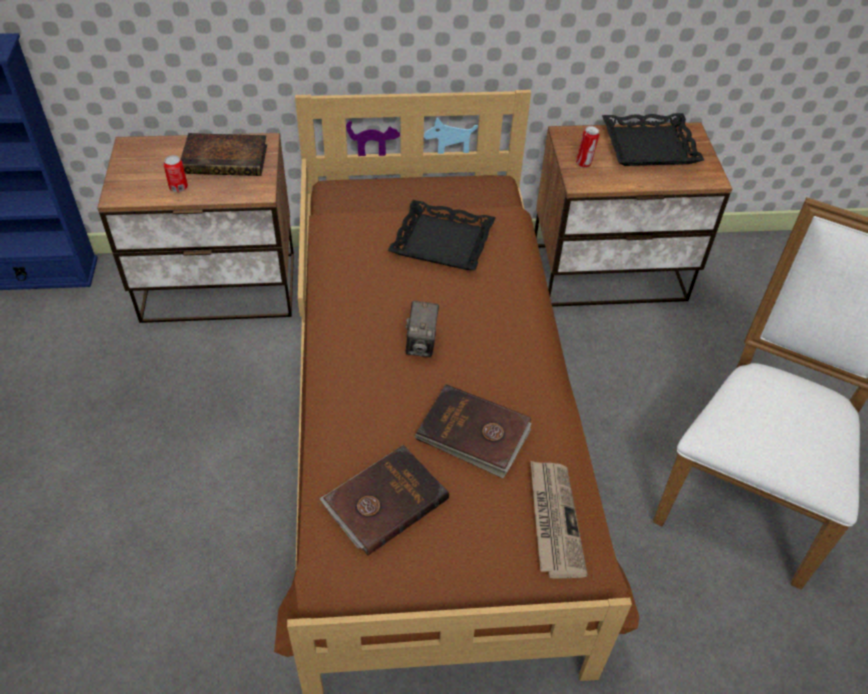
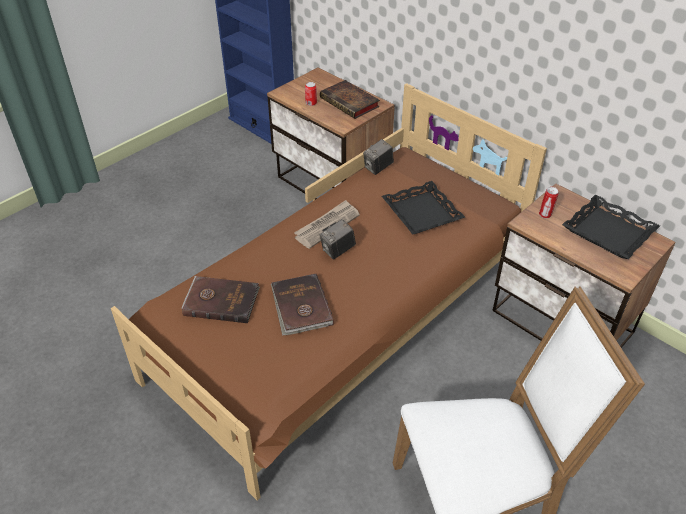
camera: 50 degrees right, 5 degrees down
(330, 223) = (378, 168): none -> camera
(553, 520) = (279, 373): newspaper -> newspaper (327, 225)

